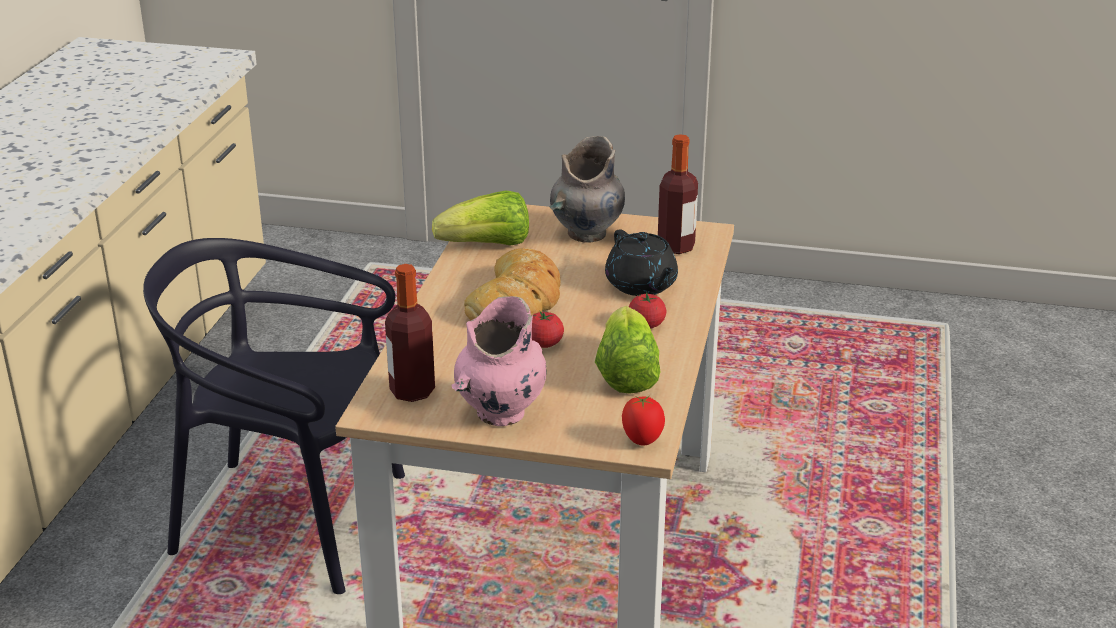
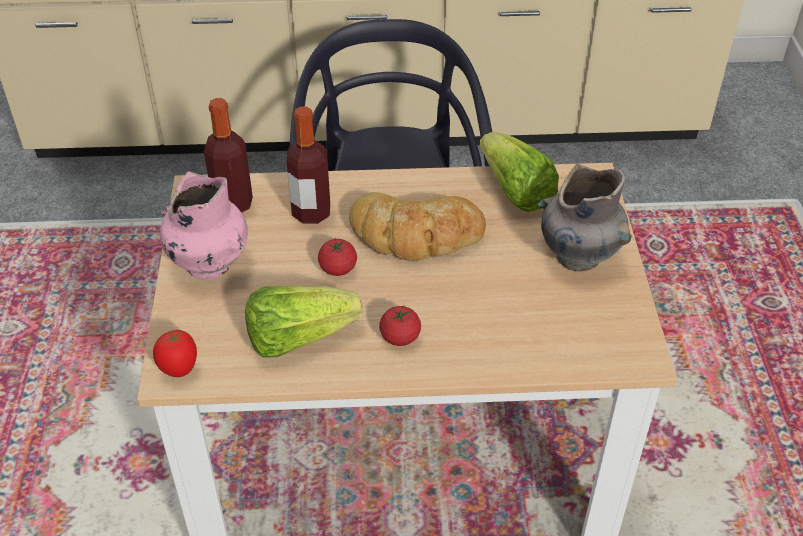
camera: 75 degrees right, 15 degrees up
(641, 285) = (483, 319): black teapot -> none
(676, 247) = (586, 334): bottle -> bottle (311, 213)

